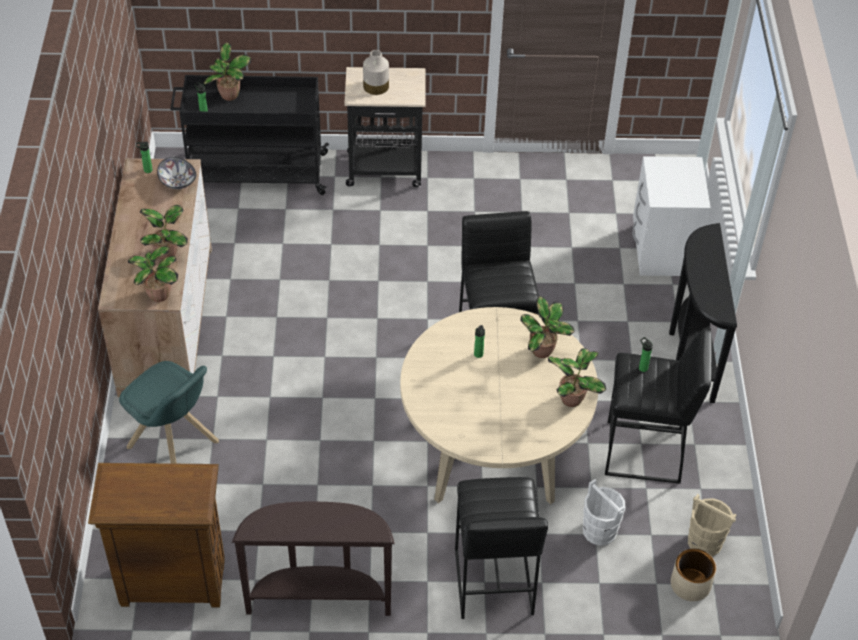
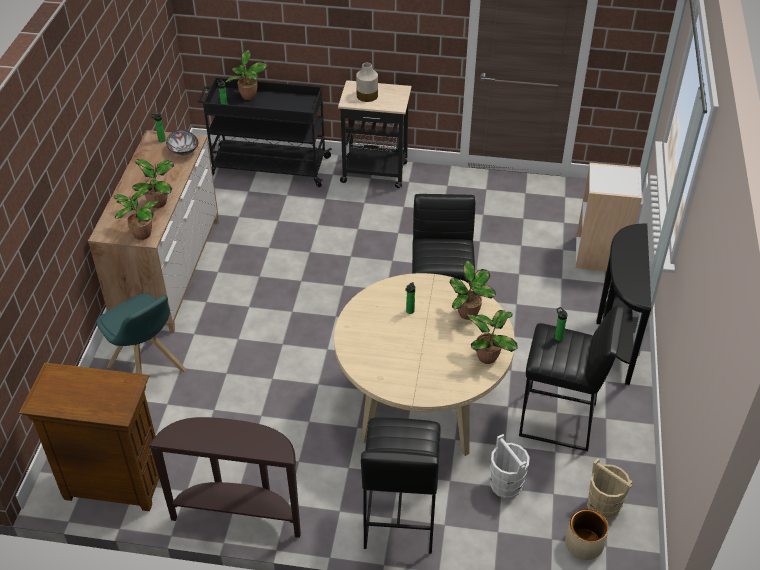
camera: 10 degrees right, 5 degrees down
(662, 250) = (599, 255): white nightstand -> bookcase

